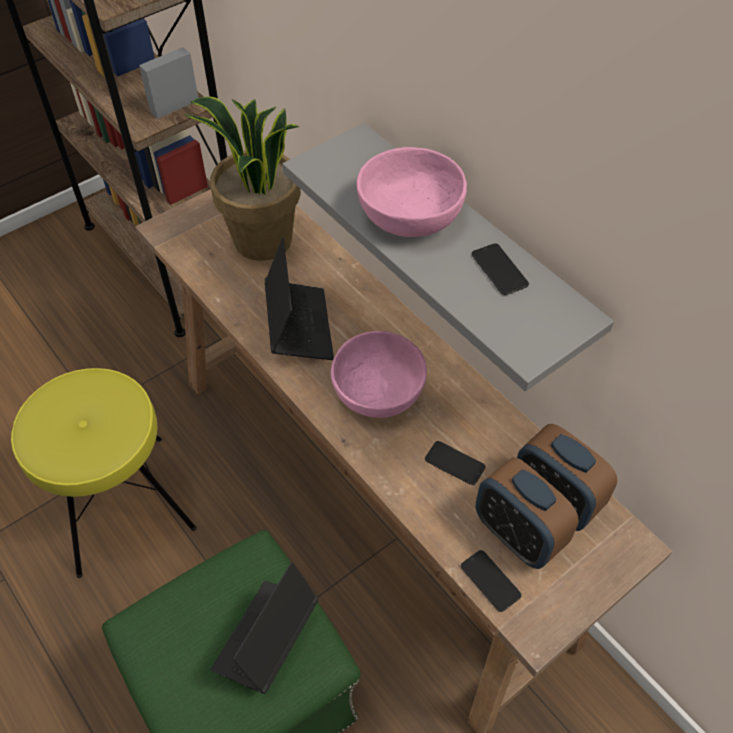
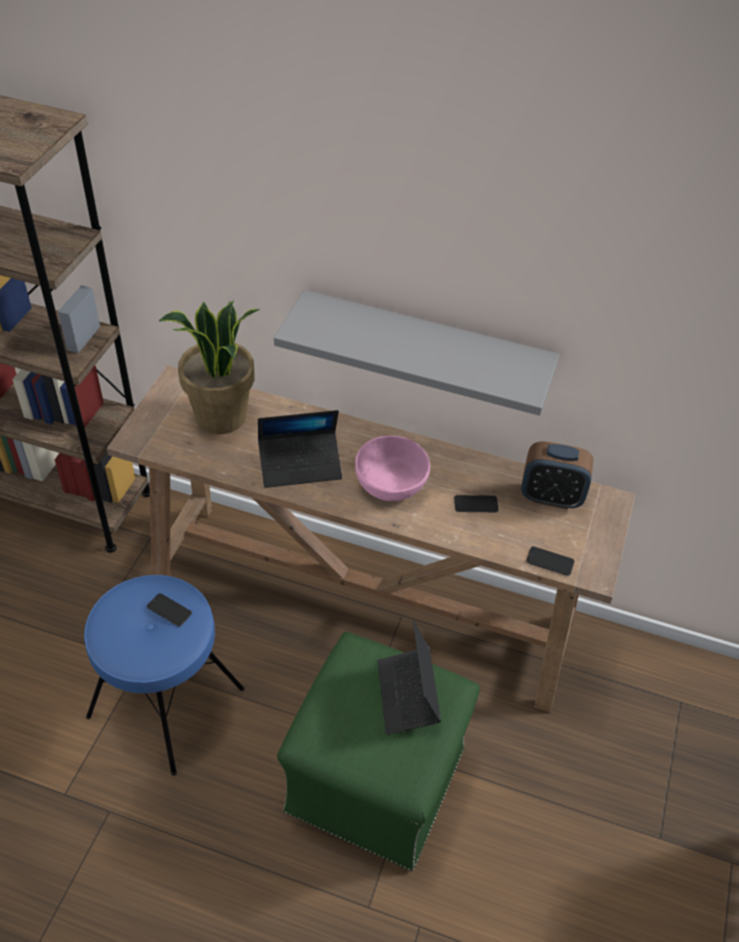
camera: 35 degrees left, 5 degrees down
(122, 502) = (166, 701): yellow stool -> blue stool
(298, 326) = (300, 465): laptop -> laptop turned 120 degrees clockwise
(409, 214) = (389, 338): pink bowl -> none
(499, 270) = (472, 350): phone -> phone (169, 610)
(517, 535) = (545, 527): alarm clock -> none

